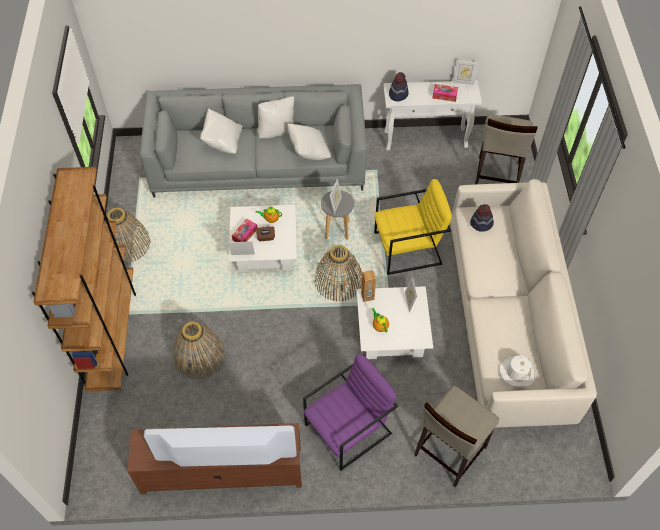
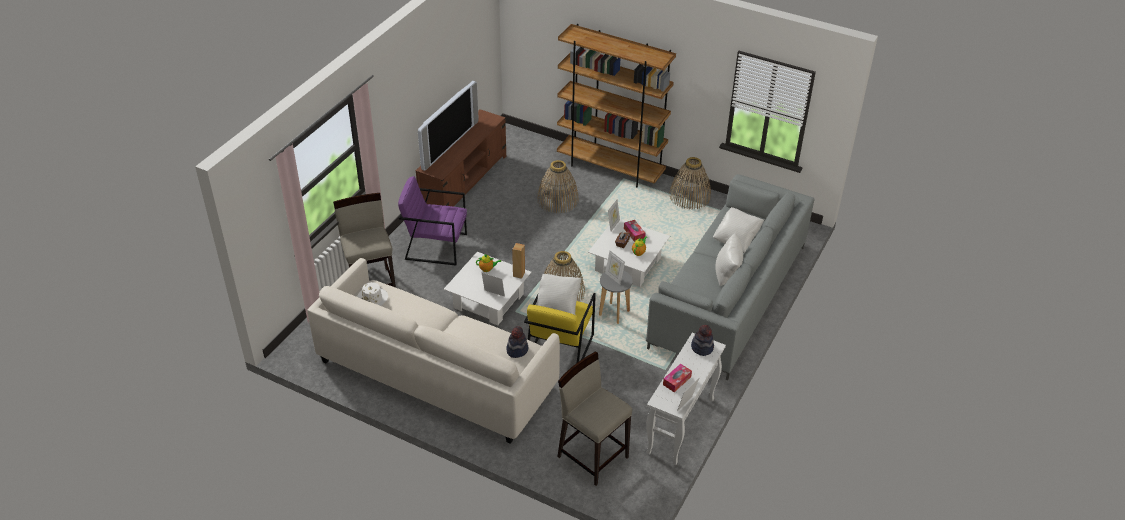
camera: 120 degrees right, 15 degrees down
(309, 151) = (687, 285): white pillow -> white pillow (558, 306)
(348, 429) = (436, 246): purple armchair -> purple armchair turned 105 degrees clockwise

